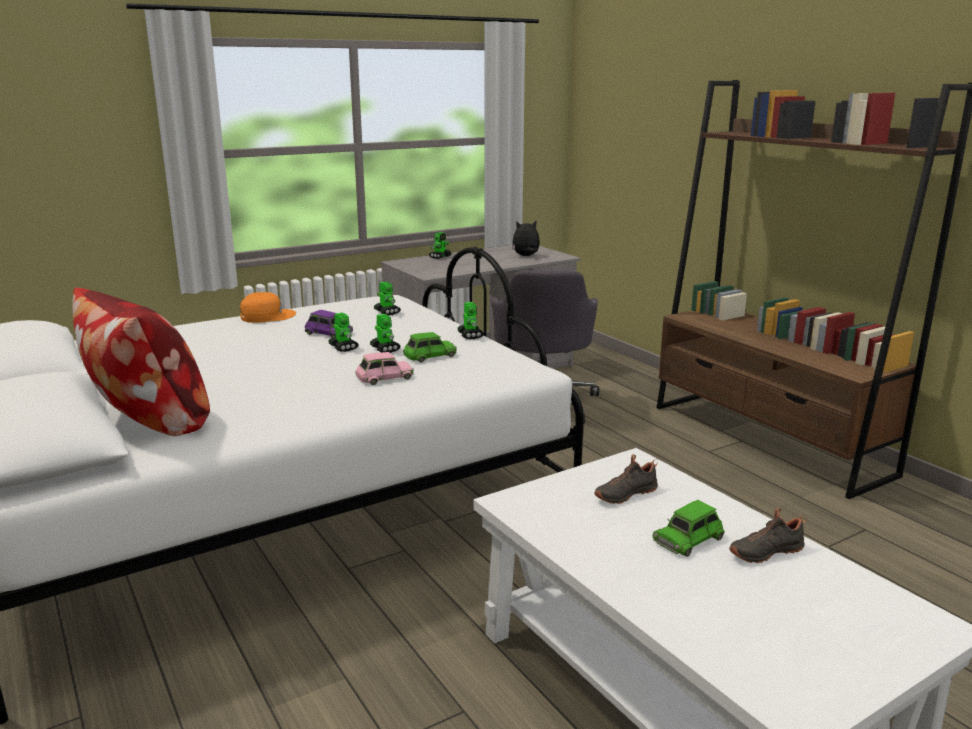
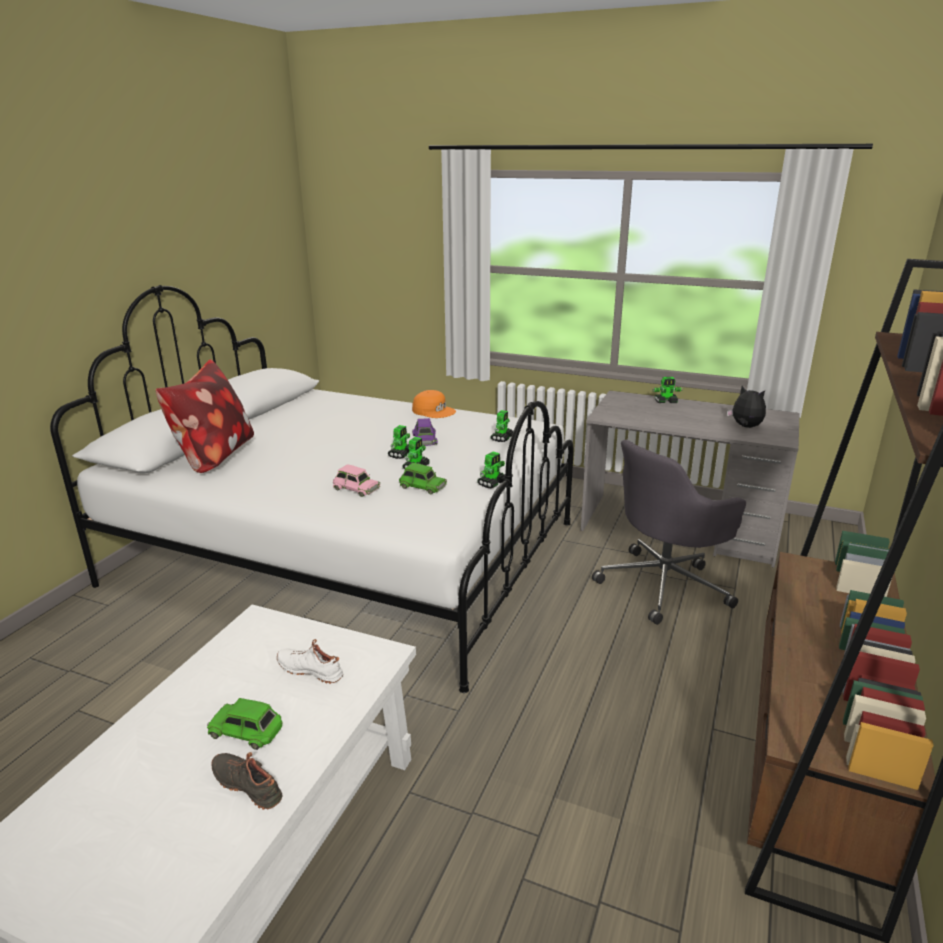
camera: 55 degrees right, 5 degrees up
(624, 493) = (311, 669): black shoe -> white shoe

